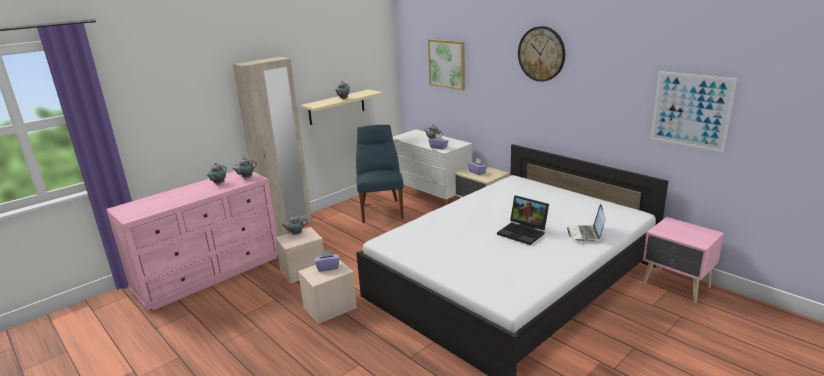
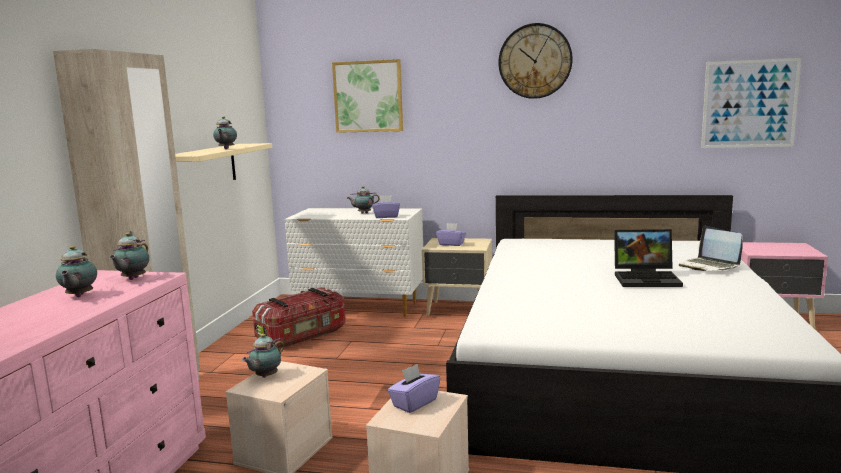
camera: 35 degrees left, 10 degrees down
(381, 210) = (303, 336): blue chair -> storage box

